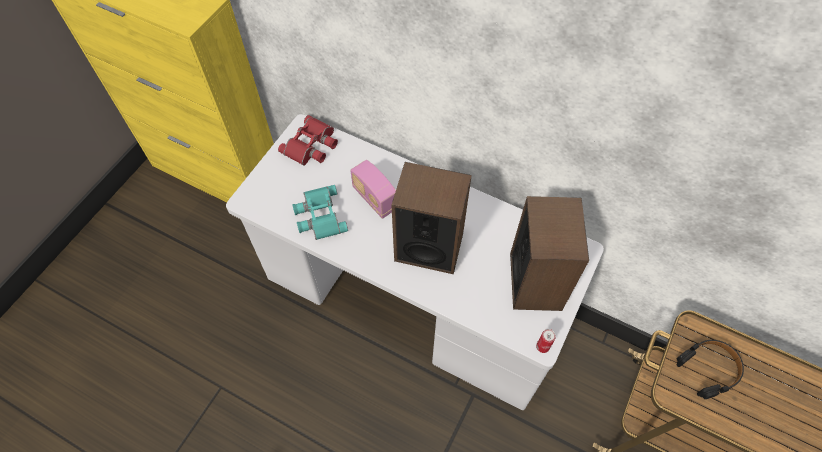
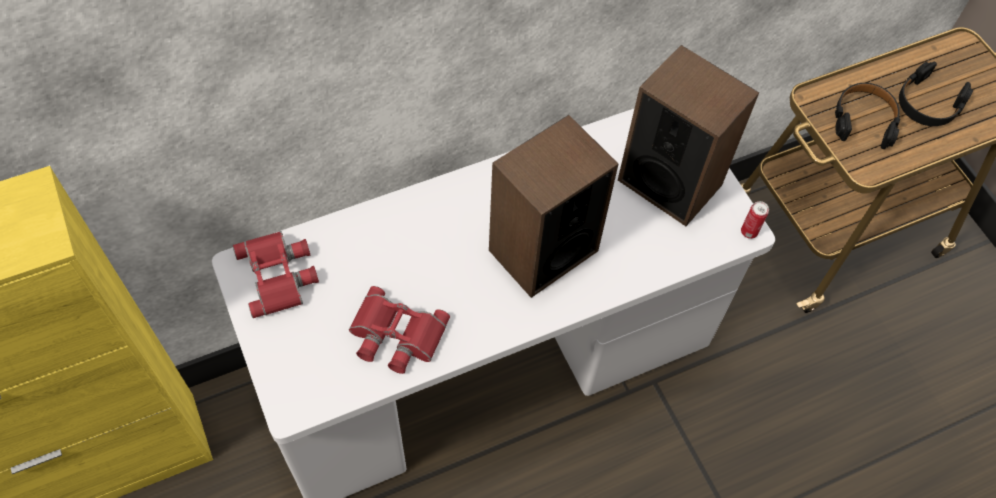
camera: 55 degrees left, 0 degrees up
(319, 216) = (395, 336): turquoise binoculars -> red binoculars
(374, 198) = (426, 259): radio -> none
(770, 404) = (928, 103): none -> black headphones

